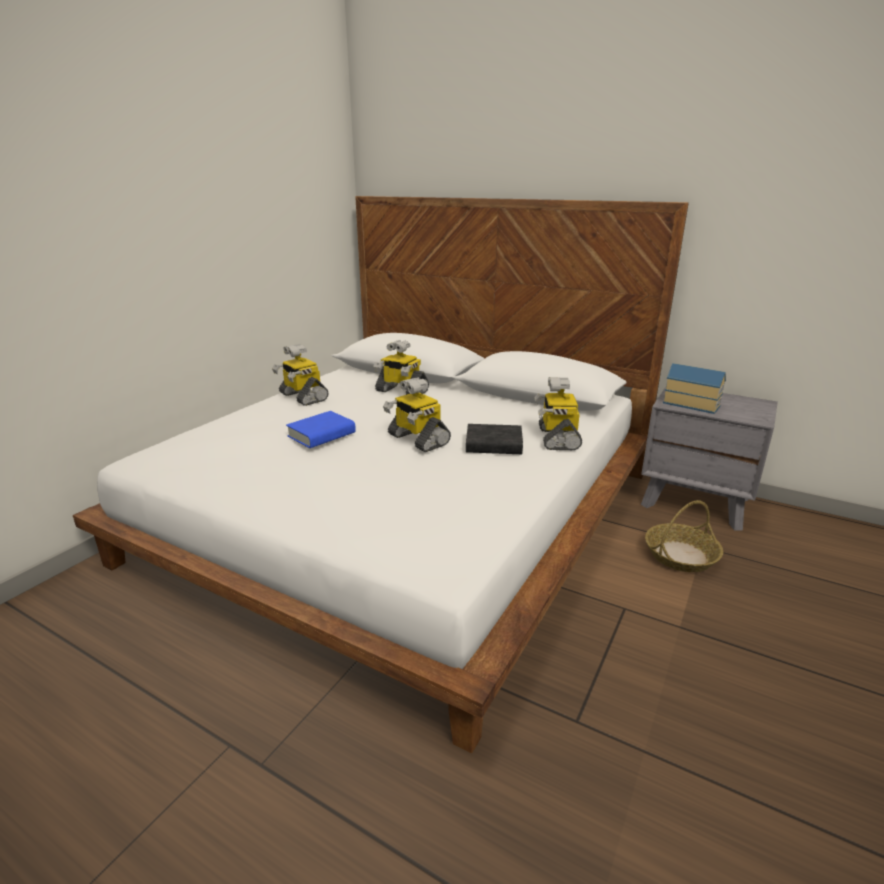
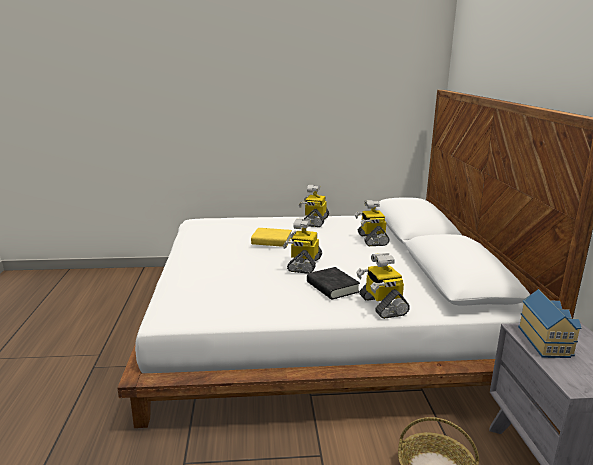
camera: 55 degrees right, 5 degrees down
(321, 435) = (271, 241): blue book -> yellow book
(557, 438) = (381, 305): toy robot -> toy robot turned 75 degrees counterclockwise

